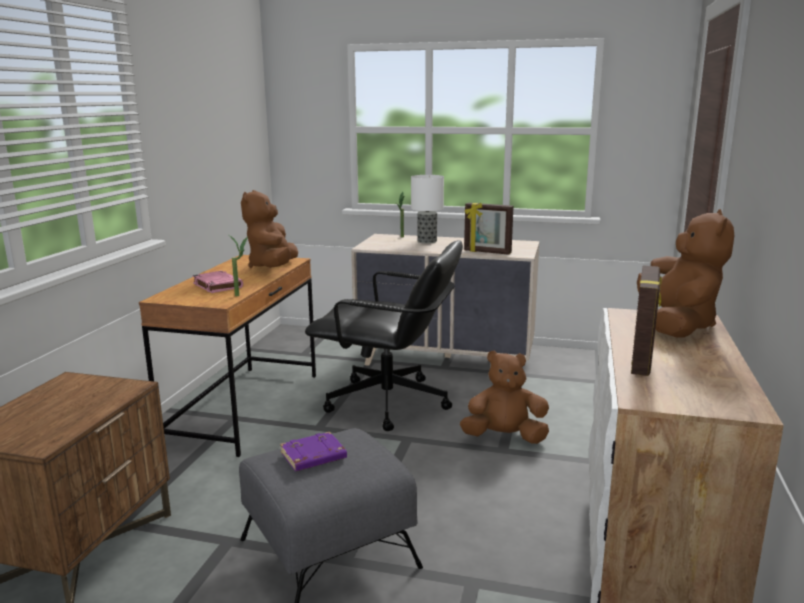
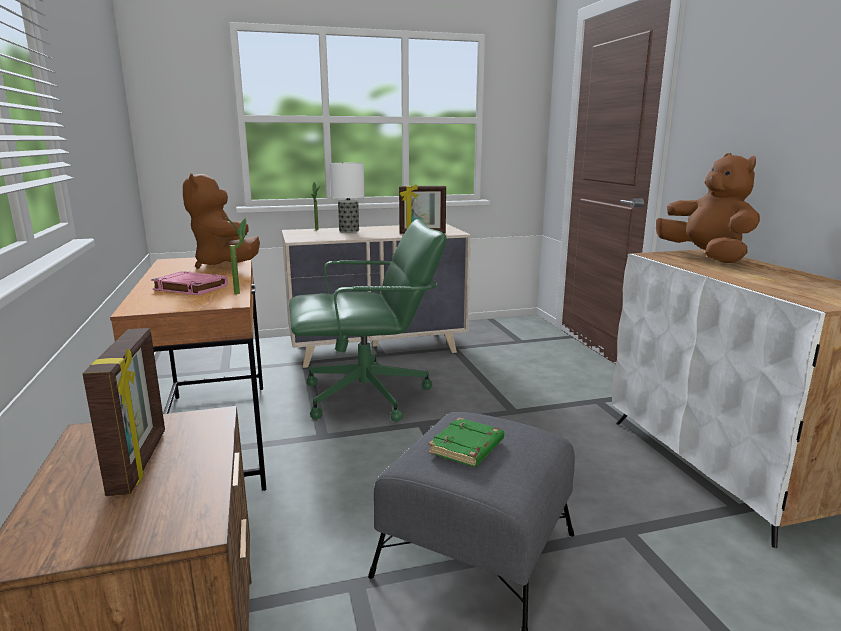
camera: 30 degrees left, 0 degrees up
(313, 457) = (467, 448): purple book -> green book
(389, 403) = (368, 396): black office chair -> green office chair
(504, 437) = (502, 400): brown plush toy -> none
(642, 360) = (750, 280): picture frame -> picture frame (140, 462)

